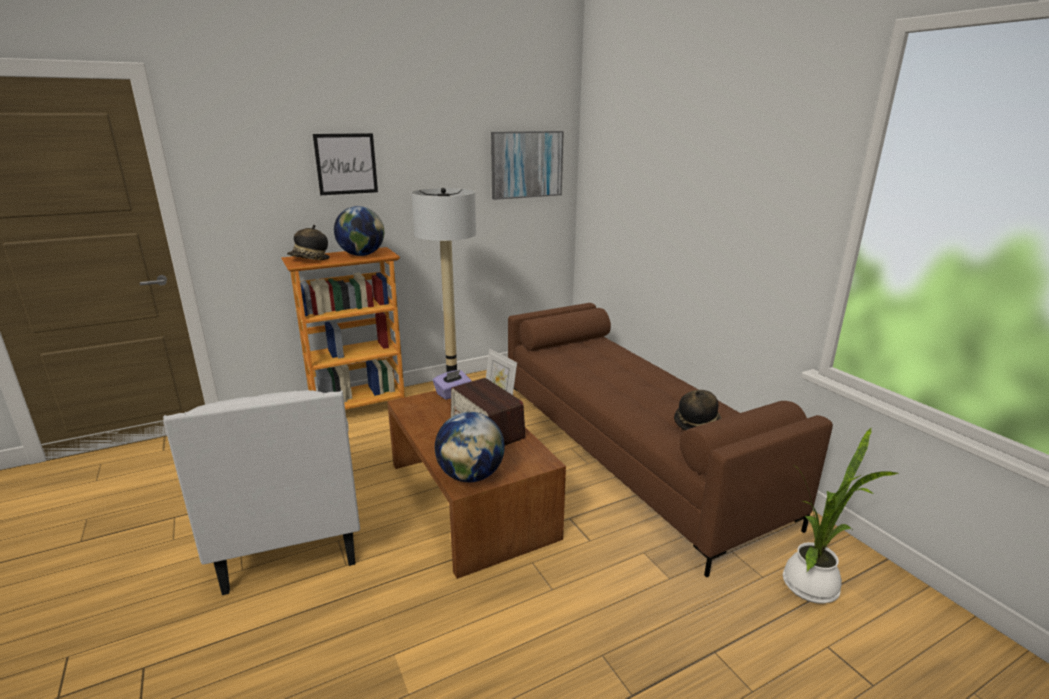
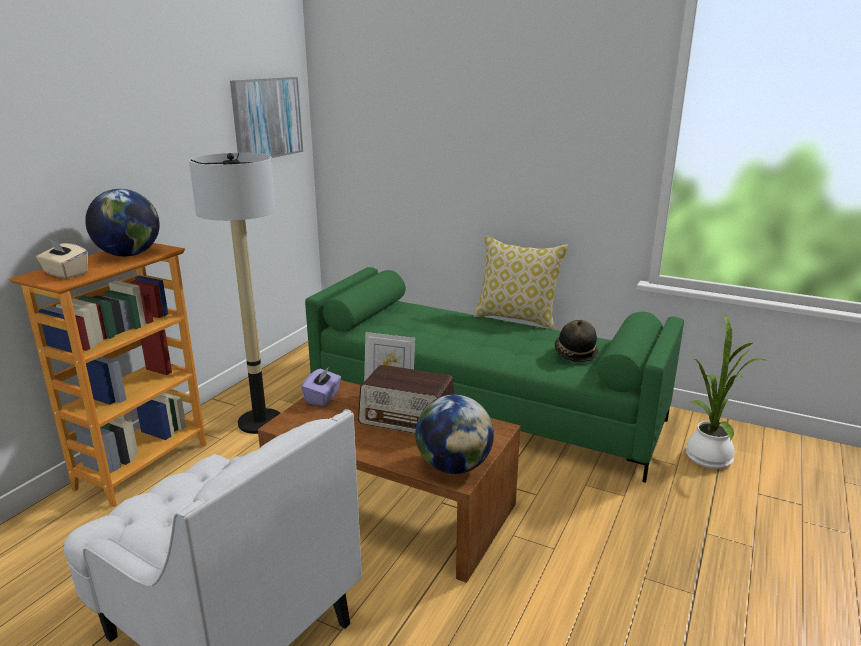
camera: 35 degrees left, 0 degrees up
(309, 260) = (65, 274): hat -> beige tissue box
(346, 164) = (75, 132): picture -> none
(631, 452) = (485, 406): brown sofa -> green sofa
(687, 378) = (517, 318): none -> pillow

